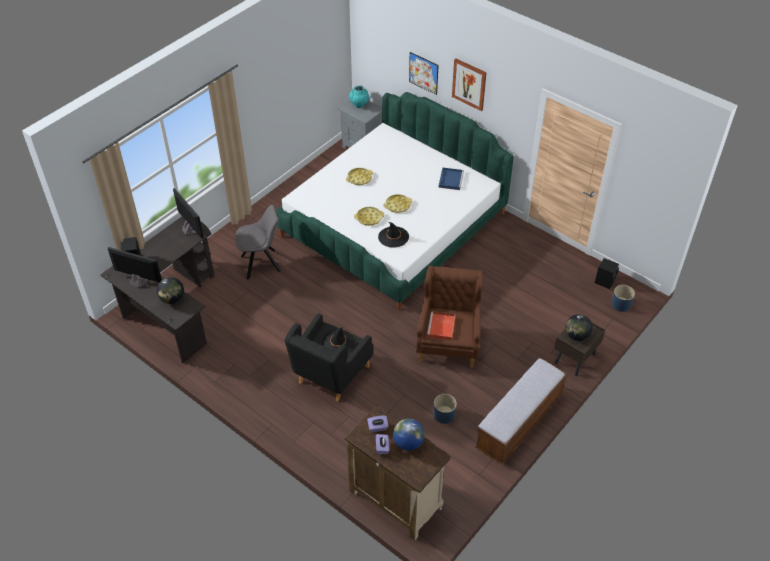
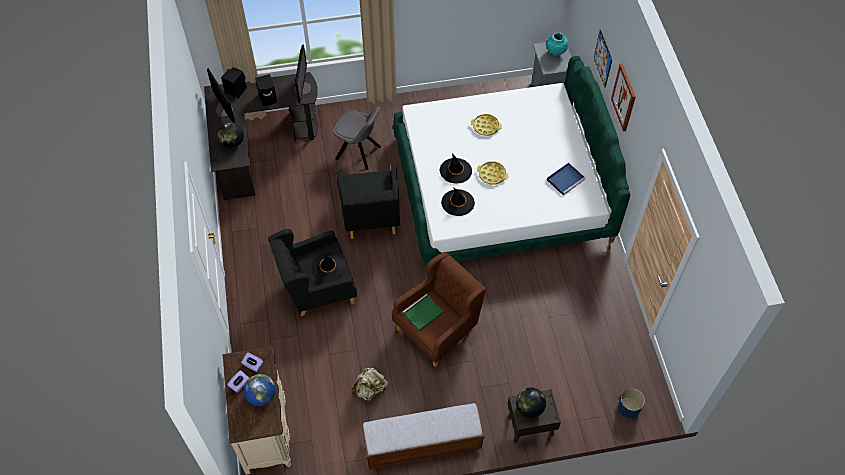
camera: 40 degrees right, 10 degrees up
(319, 301) = (371, 217): none -> black armchair
(369, 218) = (455, 171): yellow tray -> black hat
(441, 327) = (422, 314): red tray -> green tray
(444, 414) = (370, 390): blue planter -> beige backpack
(605, 281) = (638, 374): black speaker -> black speaker (268, 98)

